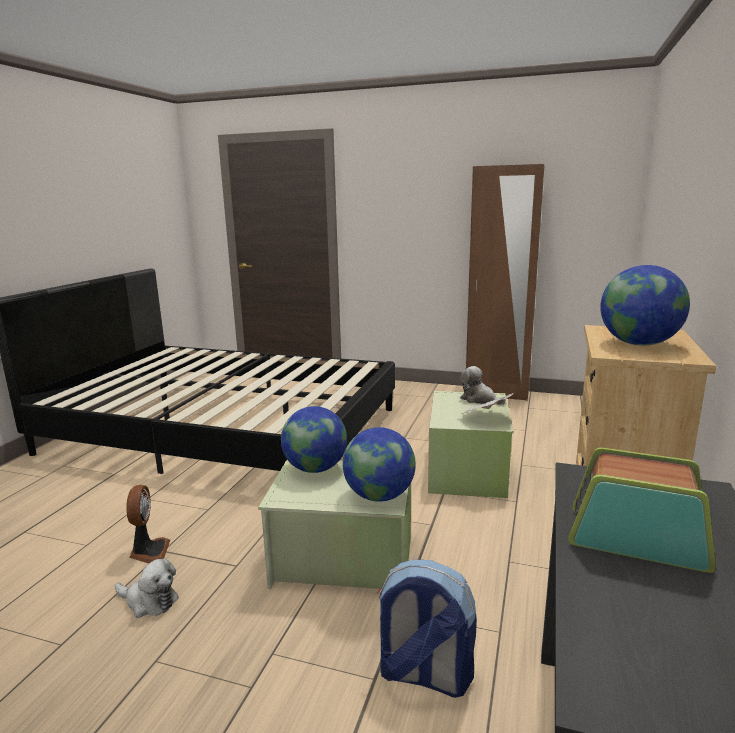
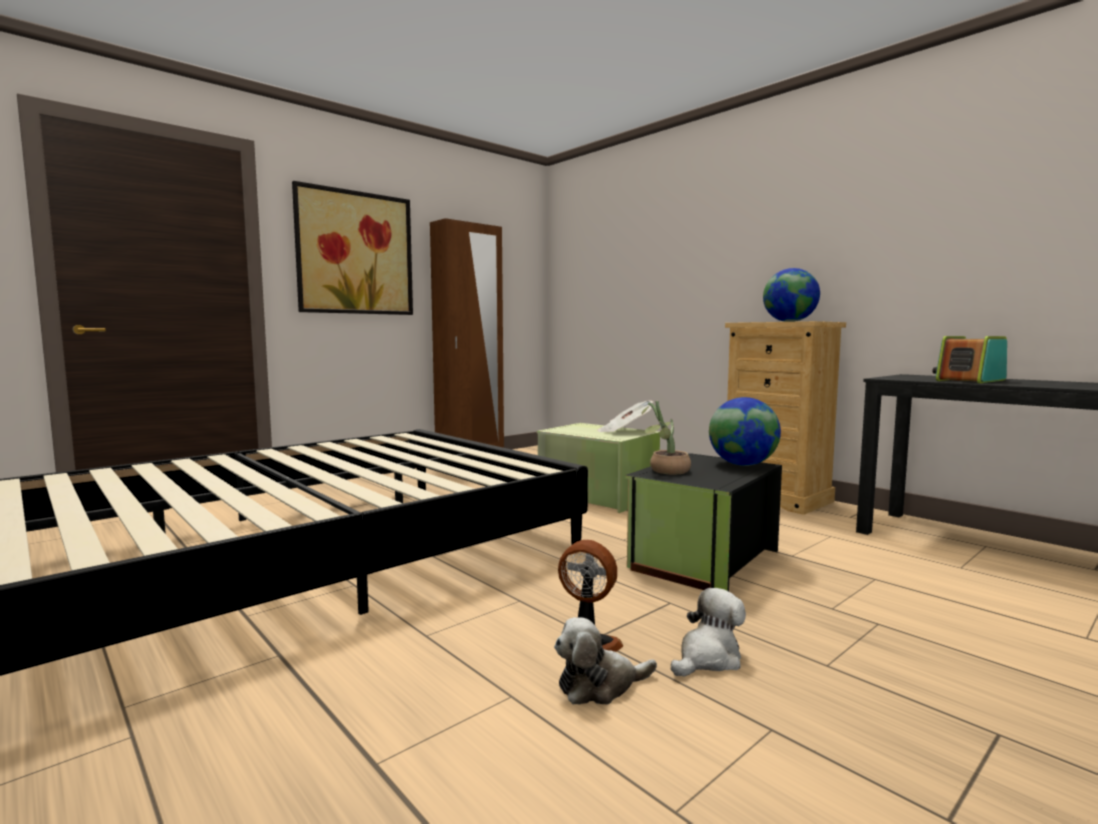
camera: 60 degrees left, 10 degrees down
(315, 469) = (665, 471): globe -> potted plant
(343, 560) = (701, 559): green storage box -> black storage box
(405, 204) = (355, 253): none -> picture
(423, 675) = (873, 564): backpack -> none
(479, 399) = (582, 427): plush toy -> plush toy (600, 685)

